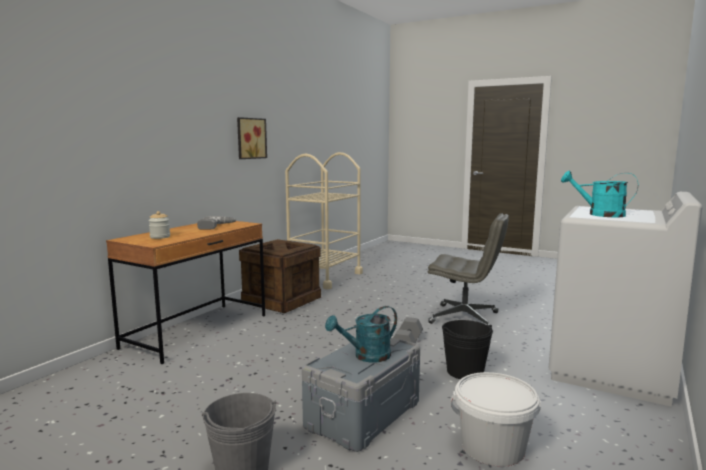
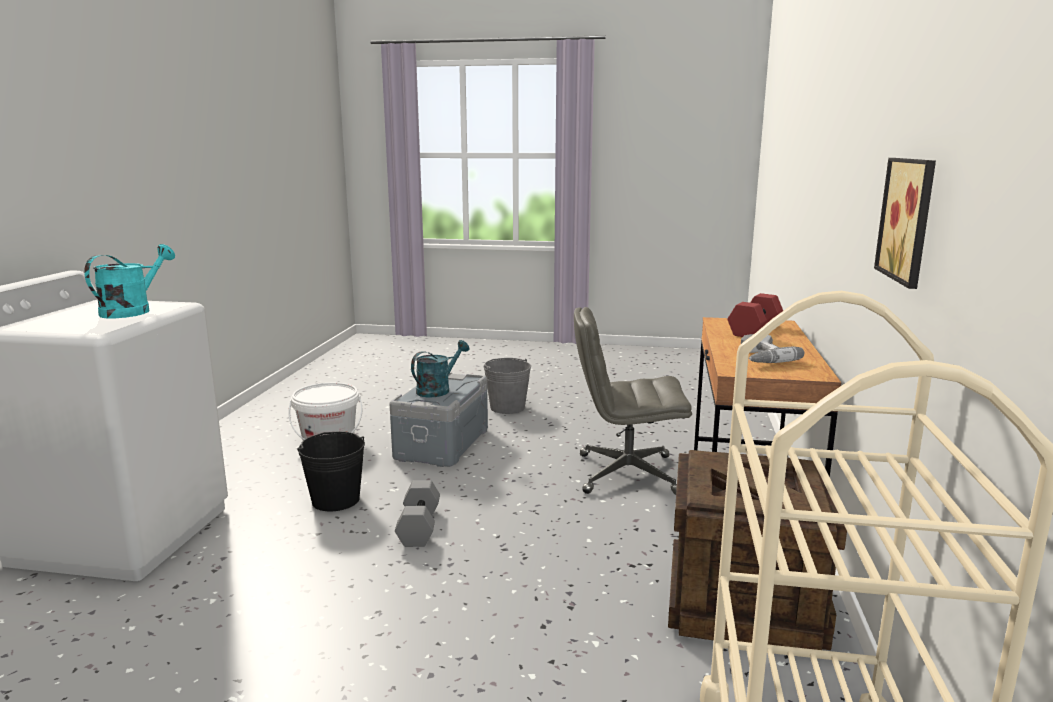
camera: 160 degrees right, 5 degrees up
(160, 237) = (753, 329): jar -> red dumbbell
(465, 318) = (303, 626): grey office chair -> grey office chair (626, 474)
(599, 214) = (132, 311): turquoise watering can -> turquoise watering can turned 75 degrees counterclockwise

